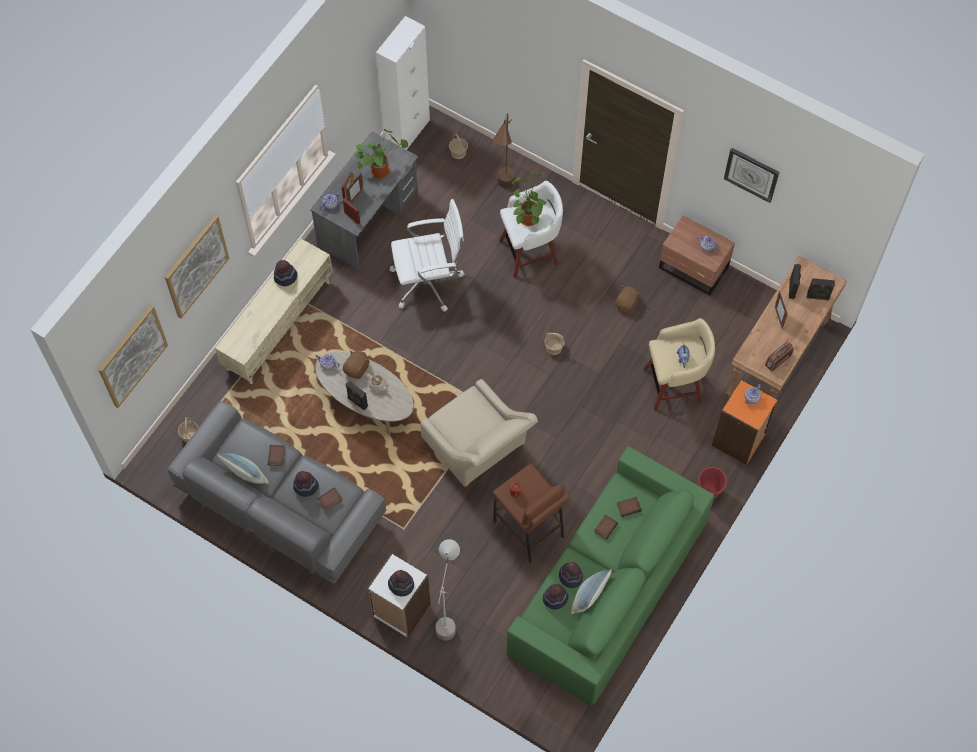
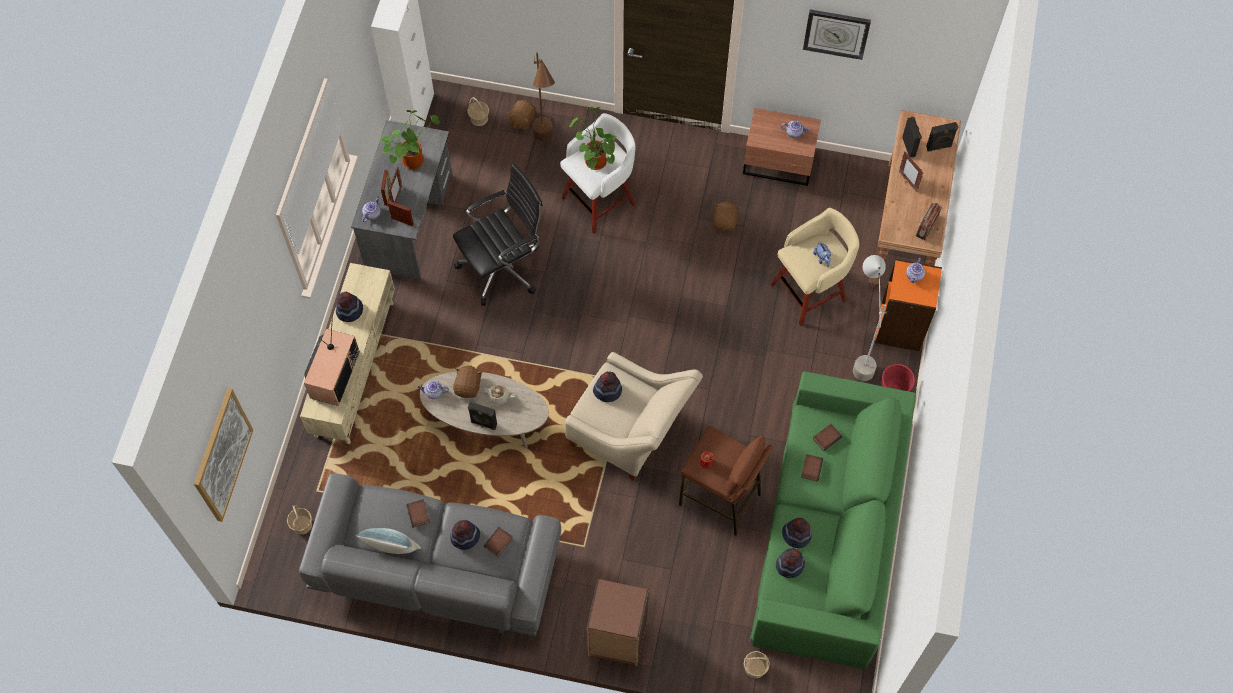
camera: 20 degrees left, 0 degrees up
(196, 266) = (259, 327): picture -> none
(254, 323) = (334, 373): none -> television
(401, 585) = (623, 610): hat -> hat (607, 390)
(401, 610) = (617, 638): white bookcase -> brown bookcase
(429, 282) = (503, 267): white office chair -> black office chair
(448, 614) = (671, 624): grey floor lamp -> grey floor lamp (858, 354)
(493, 165) = (522, 120): none -> brown plush toy
(554, 347) = (666, 294): basket -> basket (755, 668)
(588, 597) = (825, 551): pillow -> none

